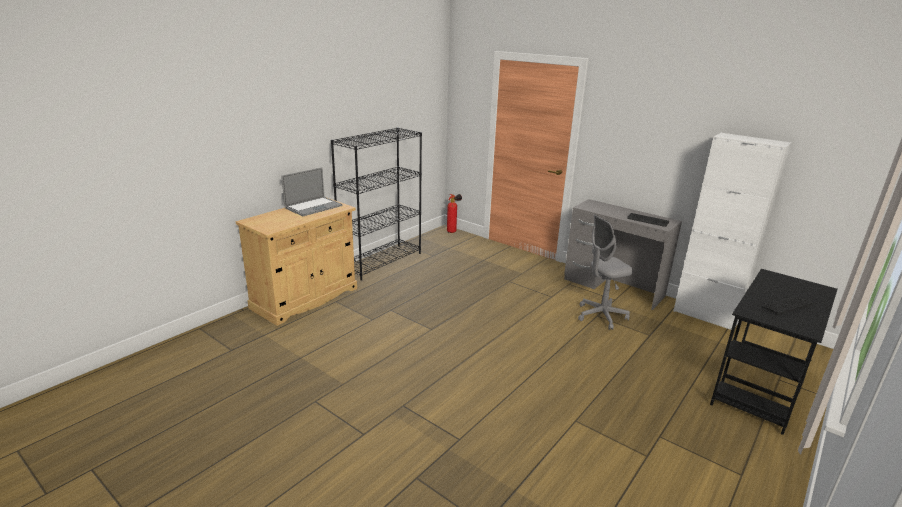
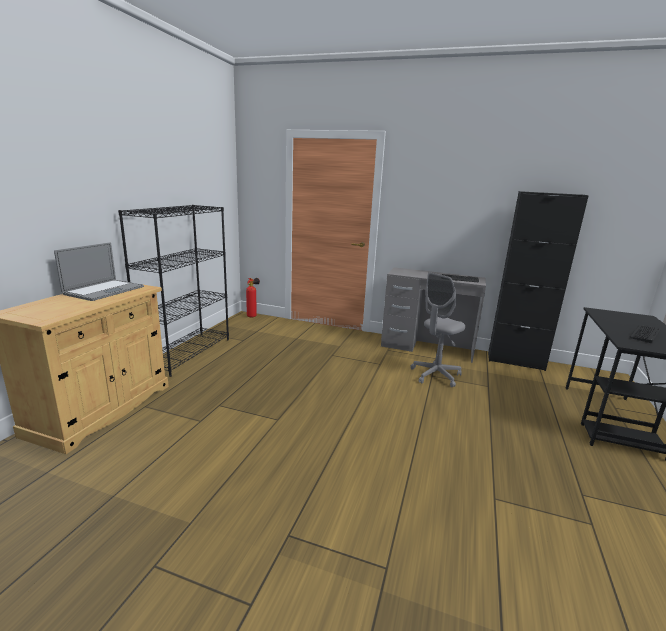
camera: 20 degrees left, 5 degrees down
(705, 316) = (515, 361): white cabinet -> black cabinet

